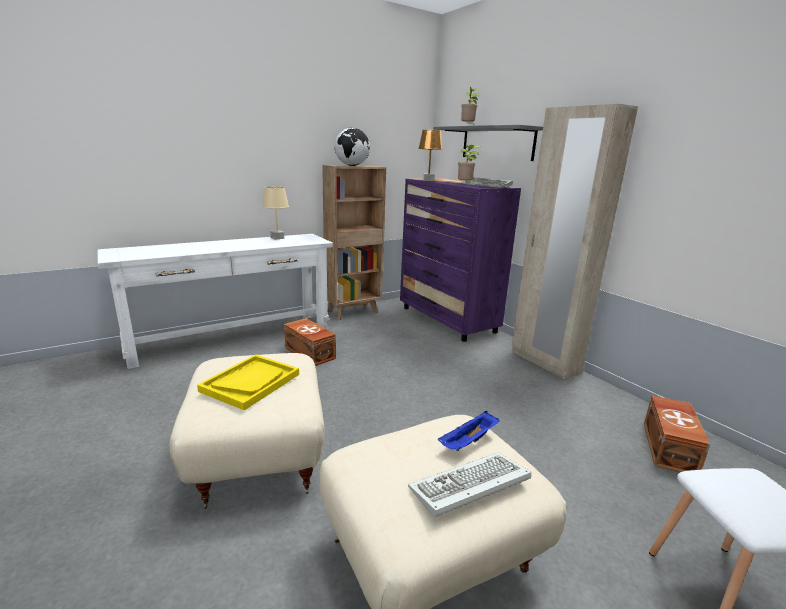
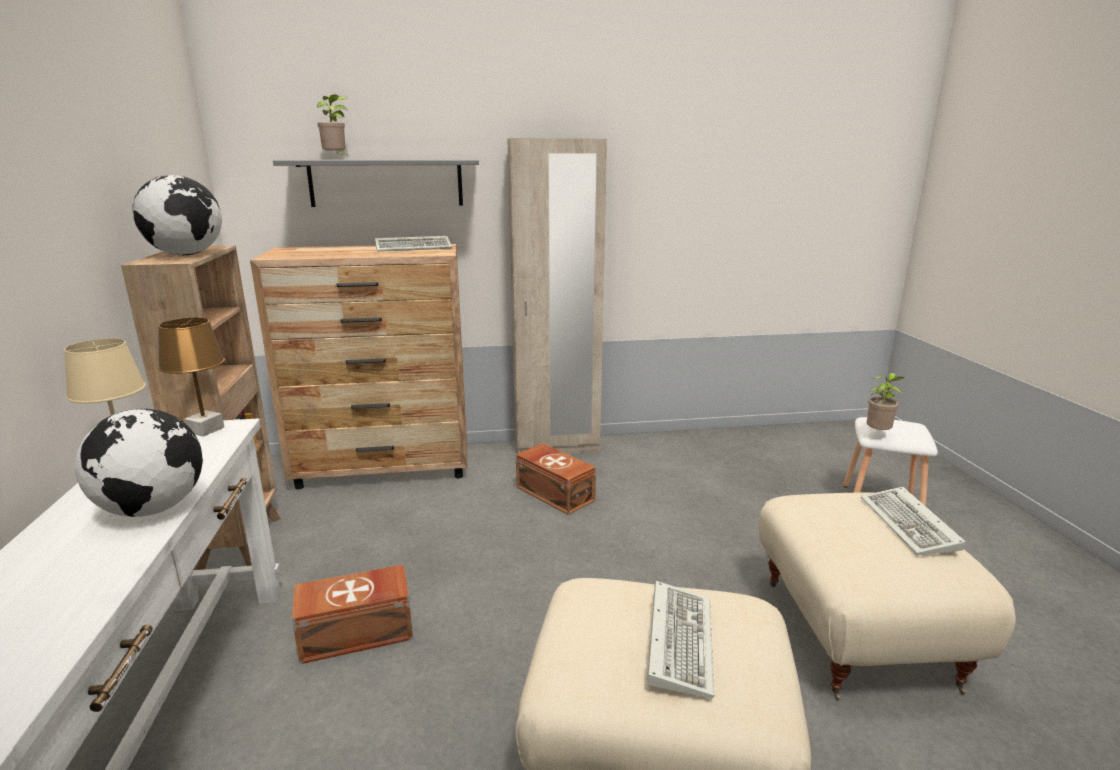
camera: 65 degrees left, 0 degrees up
(245, 246) = (153, 509): none -> globe
(250, 382) = (678, 638): yellow tray -> keyboard
(428, 180) = (308, 256): brown table lamp -> brown table lamp (205, 430)
(447, 320) = (385, 468): purple dresser -> brown dresser
(465, 185) = (412, 254): potted plant -> potted plant (878, 434)
(469, 442) = (840, 506): blue tray -> none
(670, 447) = (730, 452): brown storage box -> brown storage box (555, 493)

